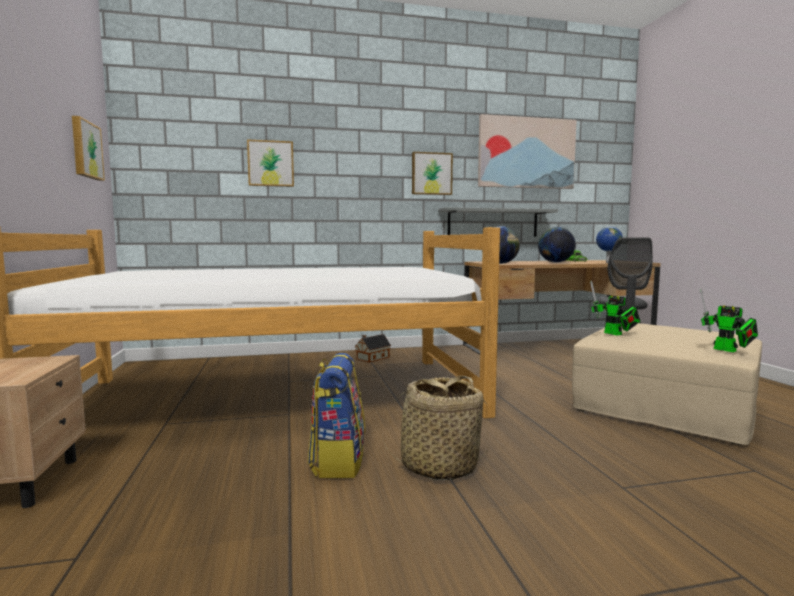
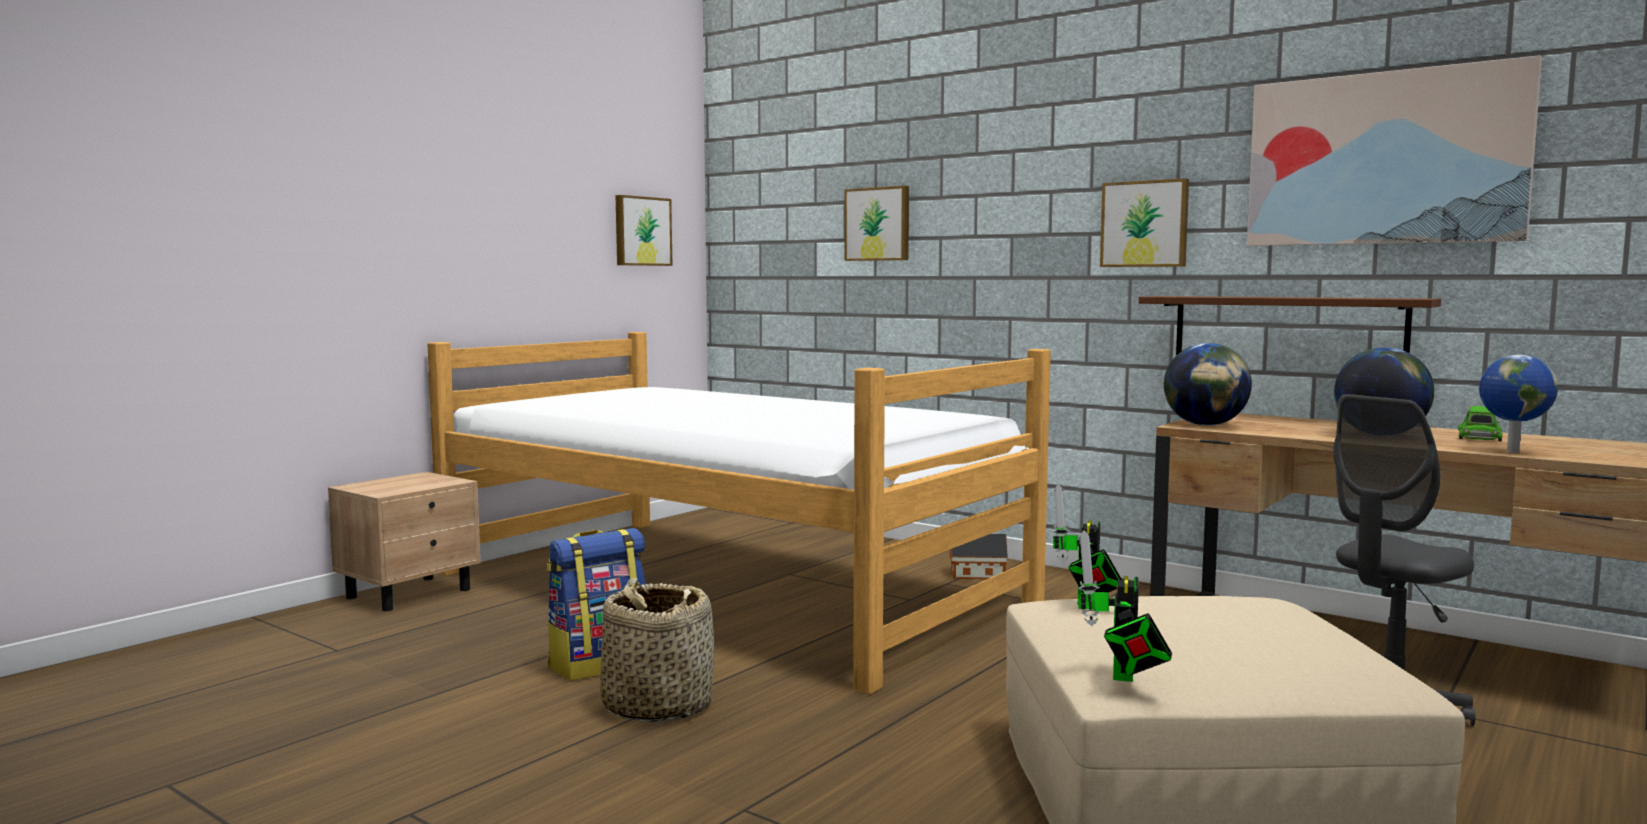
camera: 50 degrees right, 0 degrees up
(493, 223) = (1287, 328): grey shelf -> brown shelf

